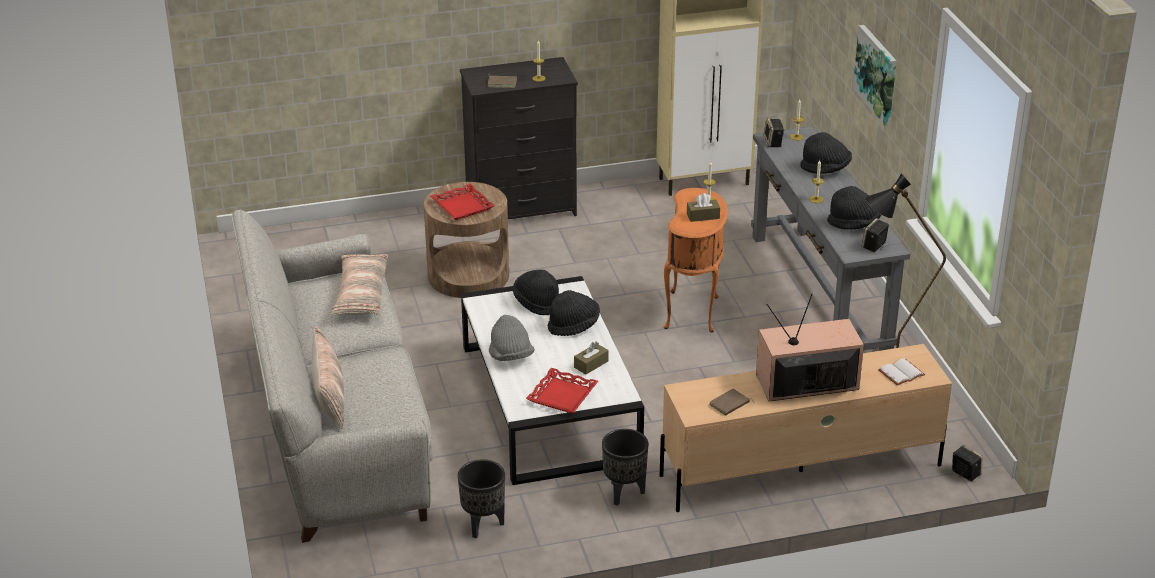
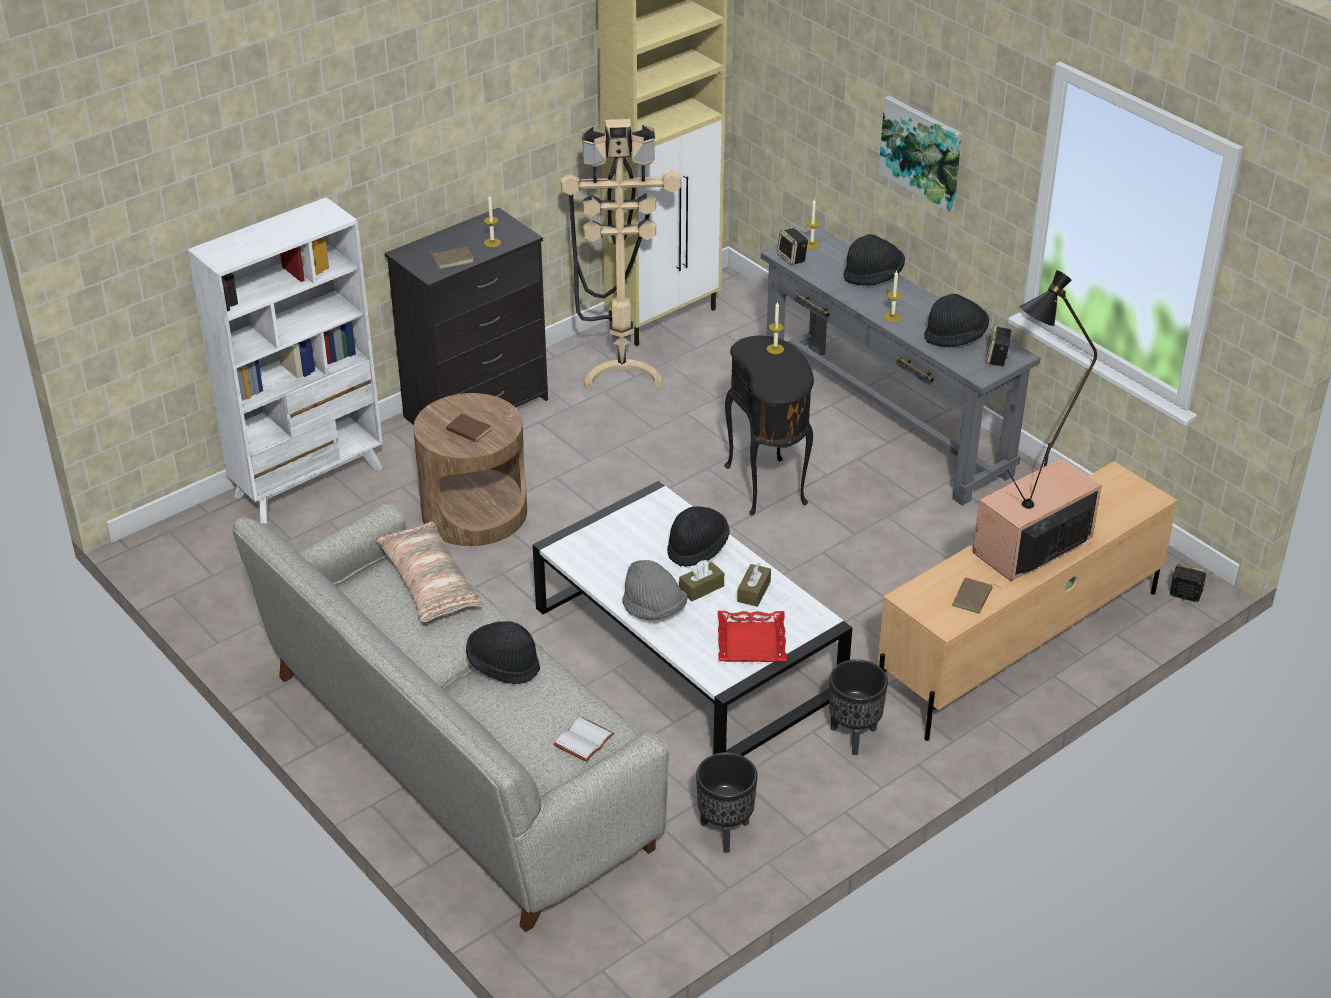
camera: 25 degrees left, 5 degrees up
(329, 395) = (490, 732): pillow -> none
(372, 228) = (310, 482): none -> white bookcase
(461, 206) = (468, 431): red tray -> brown book
(537, 303) = (633, 530): black hat -> black hat (503, 665)
(646, 208) = (622, 369): none -> beige floor lamp
(694, 312) = (769, 486): orange side table -> black side table
(703, 216) = (784, 371): brown tissue box -> brown tissue box (701, 588)
(901, 374) = (1120, 505): white book -> white book (584, 741)

